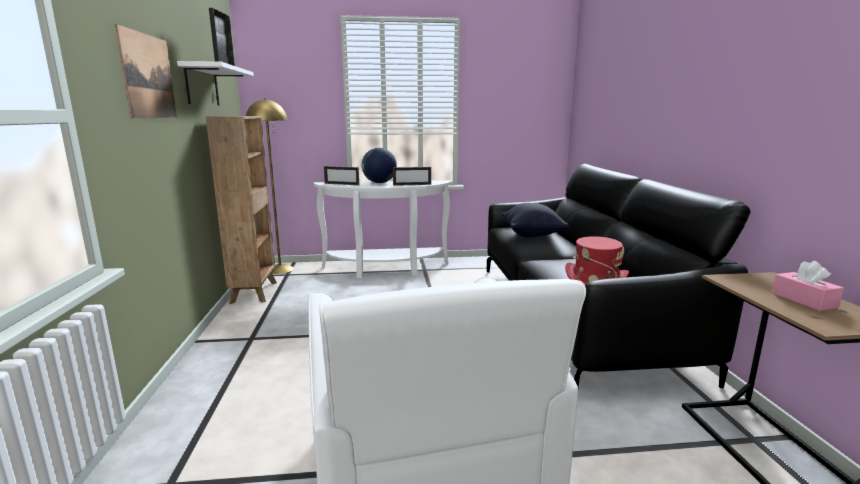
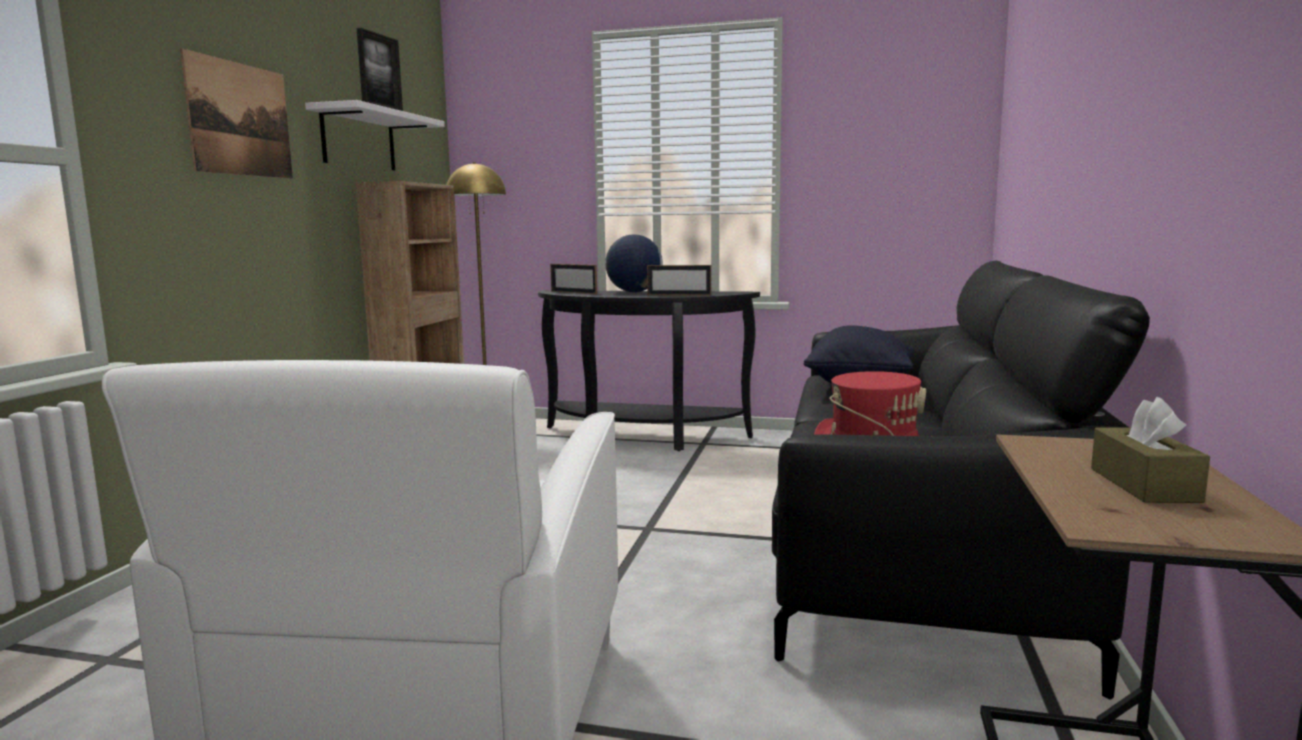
camera: 20 degrees right, 5 degrees down
(386, 270) = (641, 439): white console table -> black console table
(804, 300) = (1144, 485): pink tissue box -> brown tissue box

